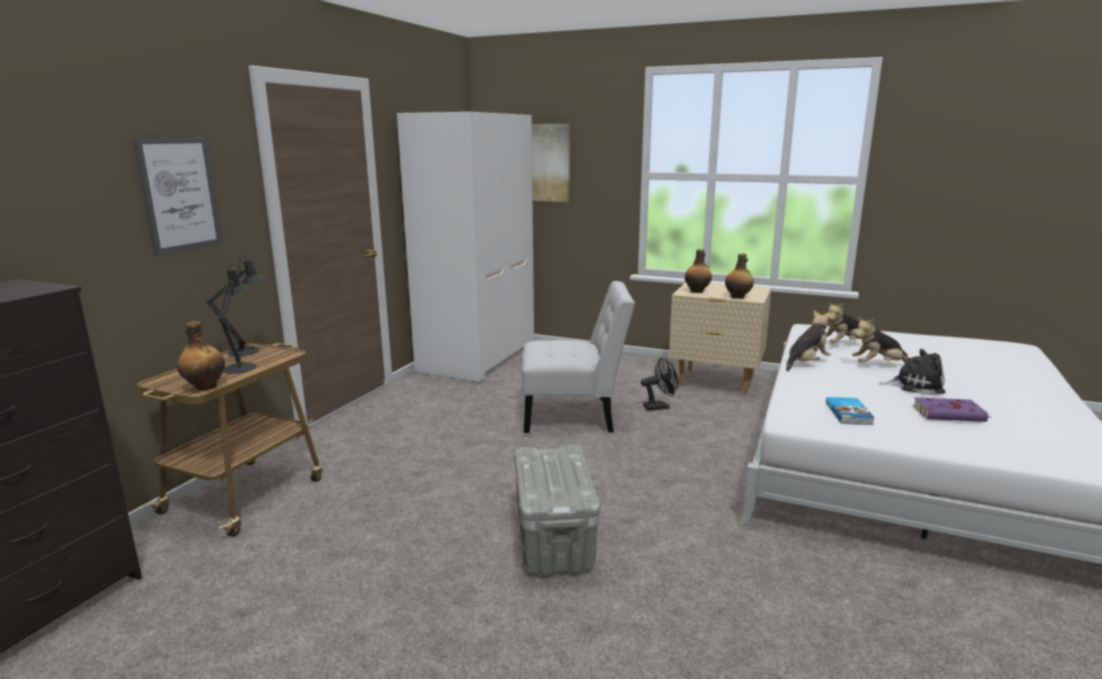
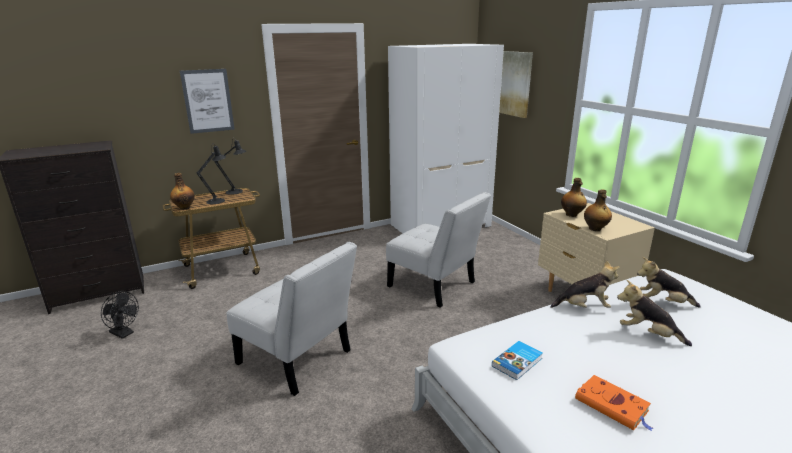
camera: 40 degrees right, 5 degrees up
(555, 541) = (298, 360): grey storage box -> white chair
(660, 407) = (504, 302): black fan -> black fan (124, 333)
(914, 385) = (640, 366): plush toy -> none
(950, 414) = (613, 406): purple book -> orange book

